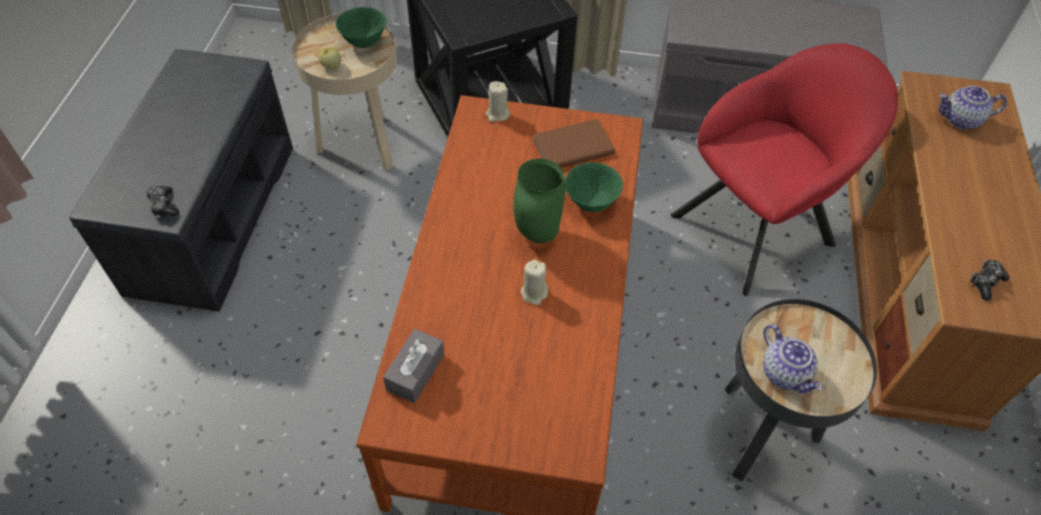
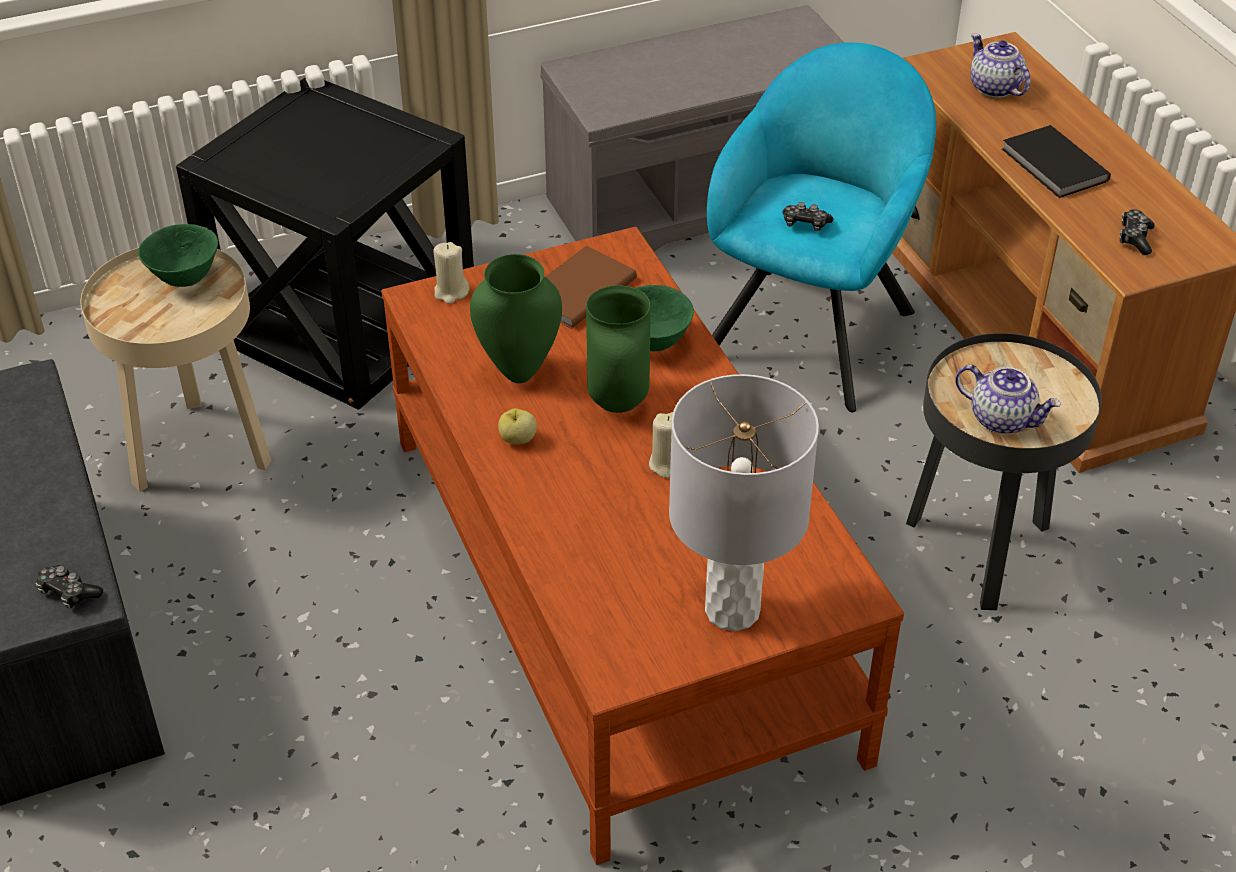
camera: 30 degrees left, 10 degrees down
(331, 66) = (165, 325): apple -> apple (517, 439)
(415, 372) = (598, 609): grey tissue box -> none
(494, 186) = (519, 373): none -> green vase
(494, 418) = (731, 610): none -> grey table lamp
(759, 226) = (812, 328): red armchair -> turquoise armchair
(763, 162) = (805, 224): none -> game controller
(960, 120) = (994, 88): teapot -> teapot turned 90 degrees clockwise
(962, 198) = (1053, 166): none -> black book

